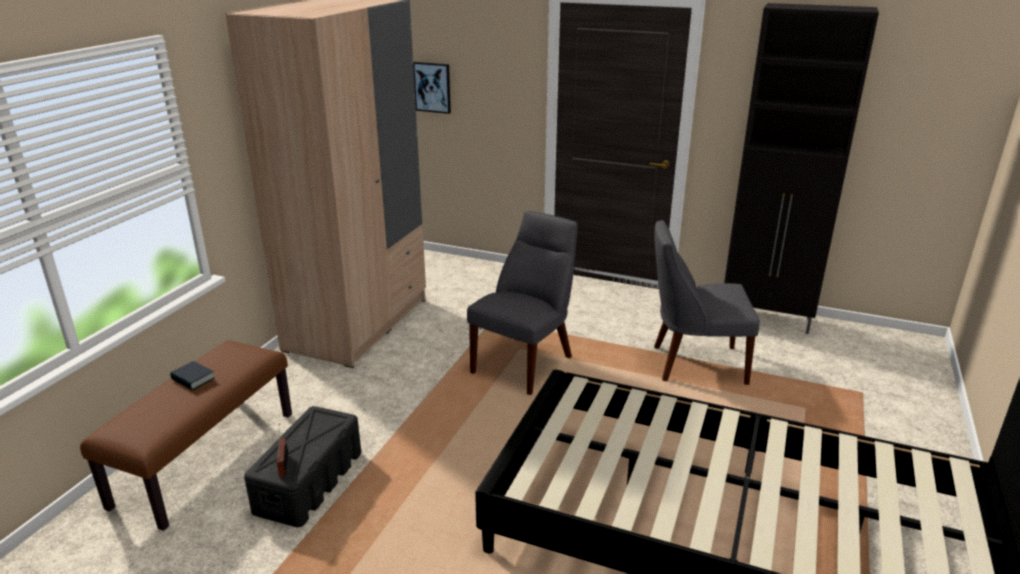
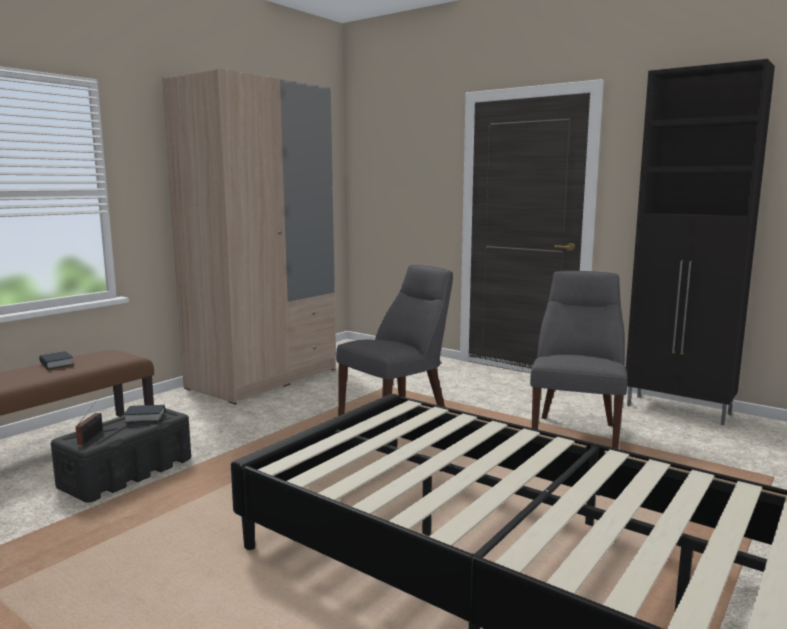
camera: 15 degrees right, 15 degrees down
(316, 427) = (145, 417): none -> book
(432, 87) = (371, 189): picture -> none
(694, 364) = (575, 434): grey chair -> grey chair turned 90 degrees clockwise

